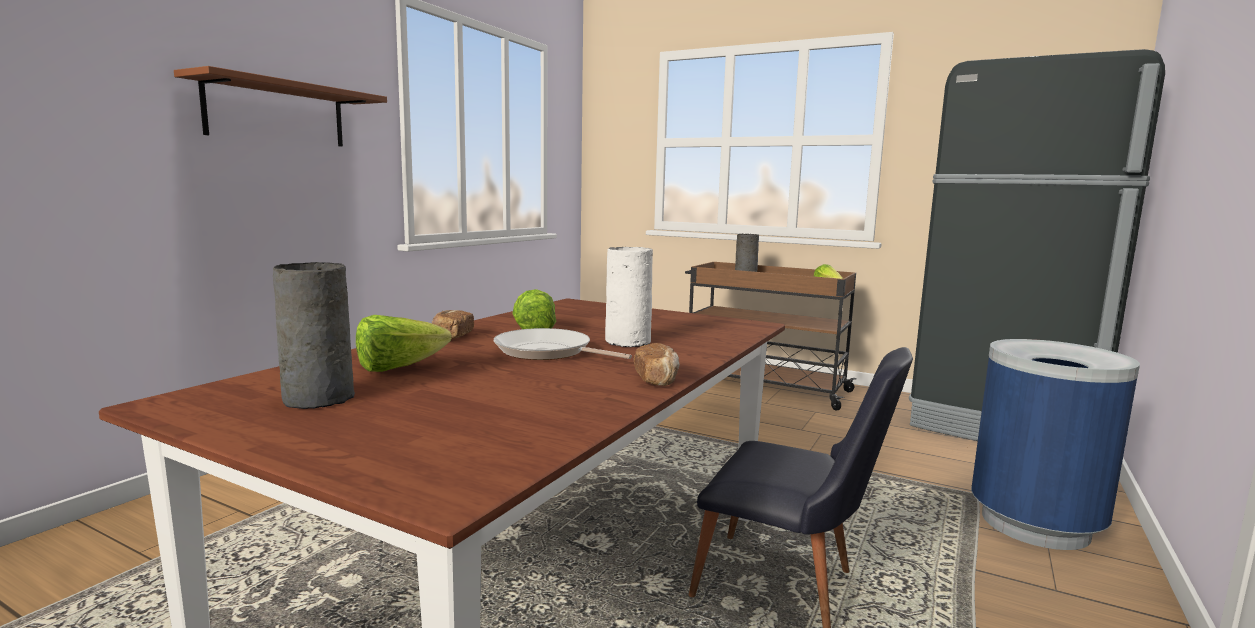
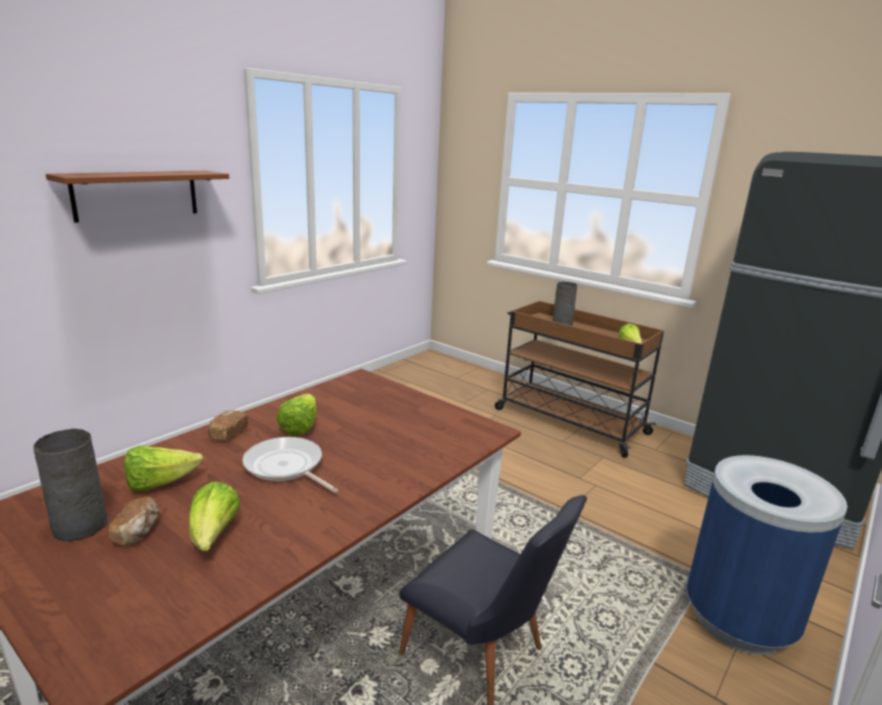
camera: 10 degrees right, 10 degrees up
(507, 395) = (214, 536): none -> lettuce
(629, 341) = (363, 454): white vase -> none
(657, 379) = (344, 522): bread -> bread (138, 532)

